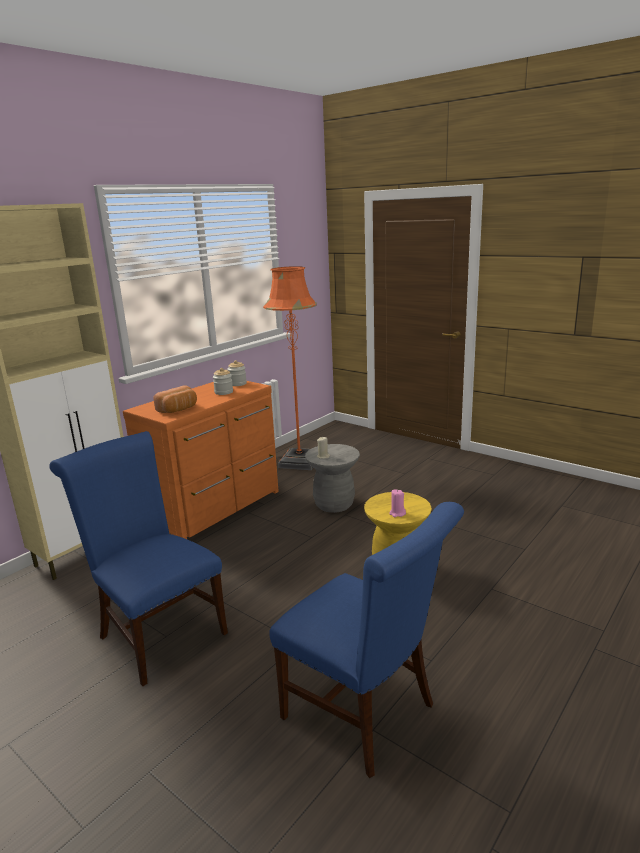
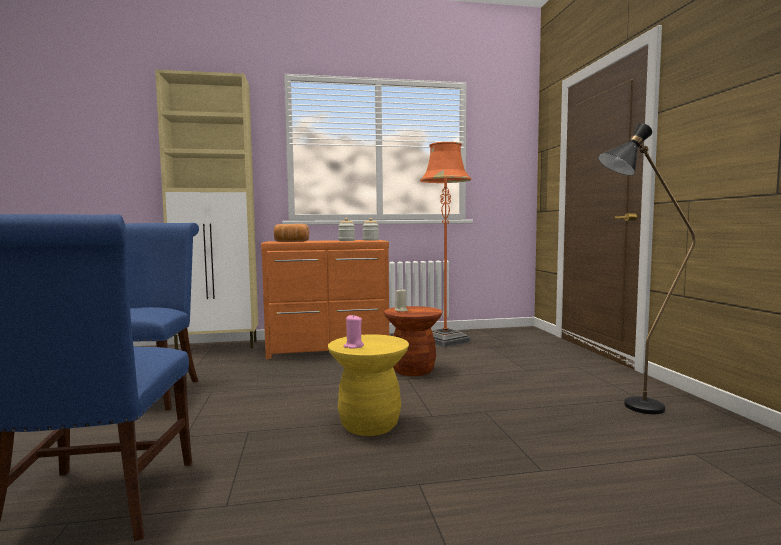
camera: 40 degrees right, 15 degrees down
(334, 504) = (413, 370): grey stool -> brown stool
(501, 484) = (631, 408): none -> black floor lamp

